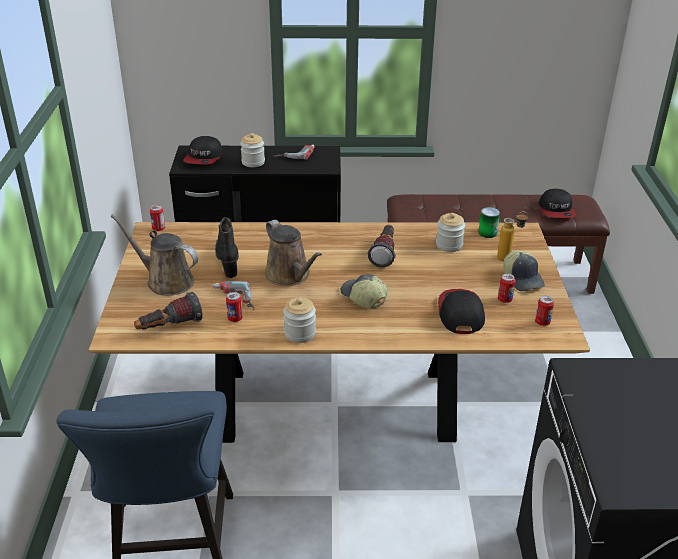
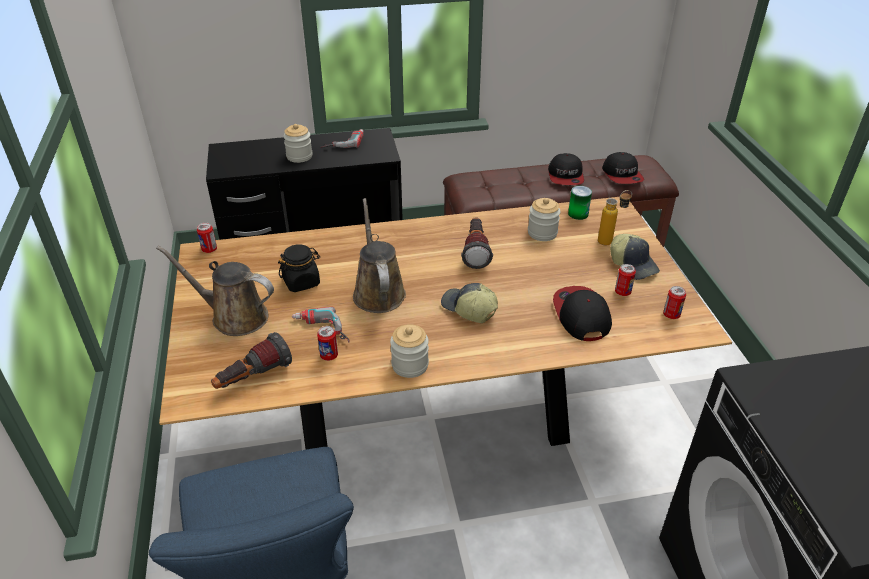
camera: 10 degrees left, 5 degrees up
(204, 158) = (242, 156): cap -> cap (566, 176)
(228, 261) = (301, 282): black boot -> black jar
(290, 276) = (378, 292): brown watering can -> brown watering can turned 150 degrees counterclockwise

